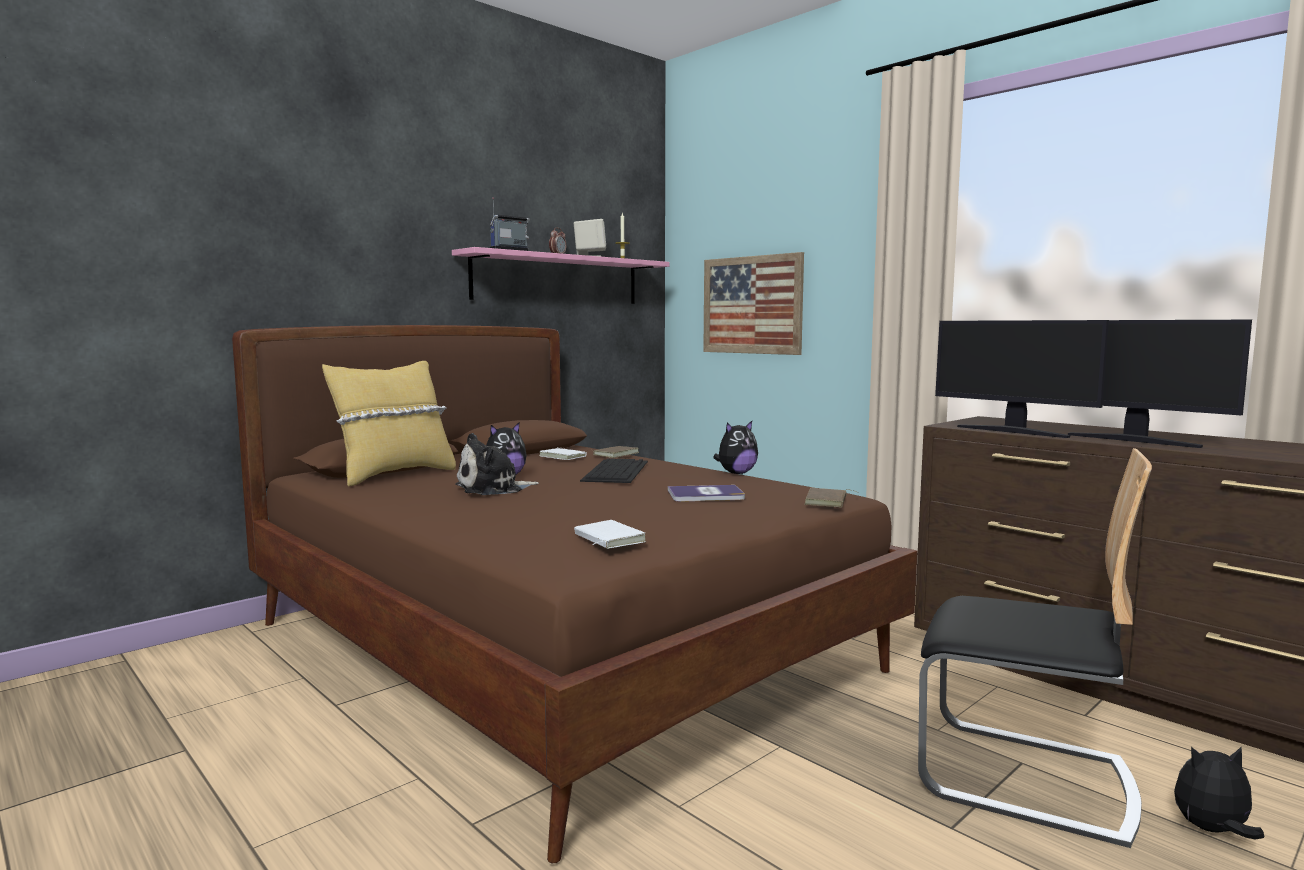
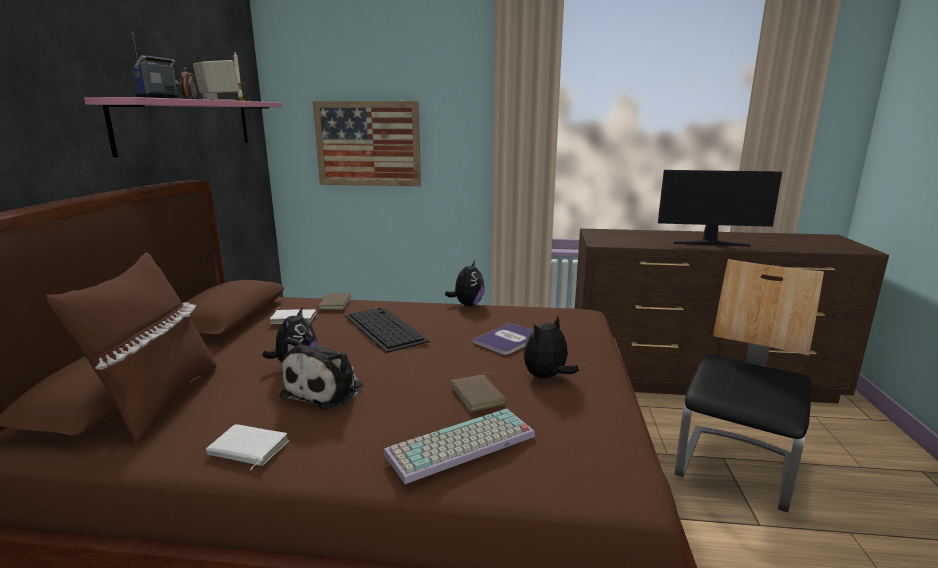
camera: 40 degrees left, 10 degrees up
(394, 475) = (158, 401): yellow pillow -> brown pillow
(499, 523) = (461, 447): none -> keyboard
(607, 539) = (582, 430): white book -> white book (247, 450)
(828, 501) = (589, 323): brown book -> brown book (480, 395)
(1012, 431) = (644, 245): monitor -> none
(1024, 777) = (736, 467): chair -> chair turned 45 degrees counterclockwise
(1212, 831) = (822, 461): plush toy -> plush toy (547, 377)

